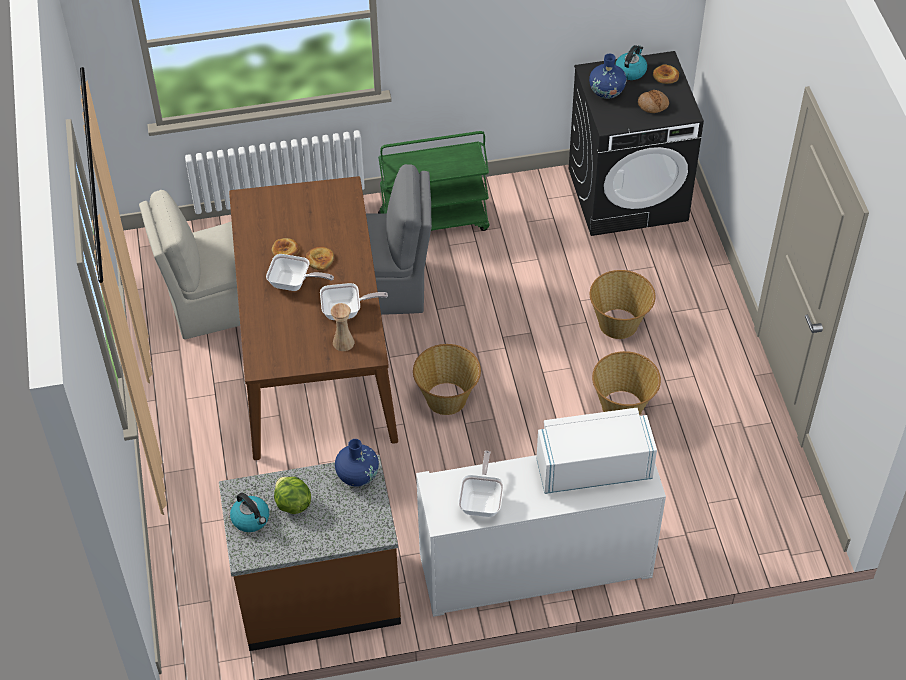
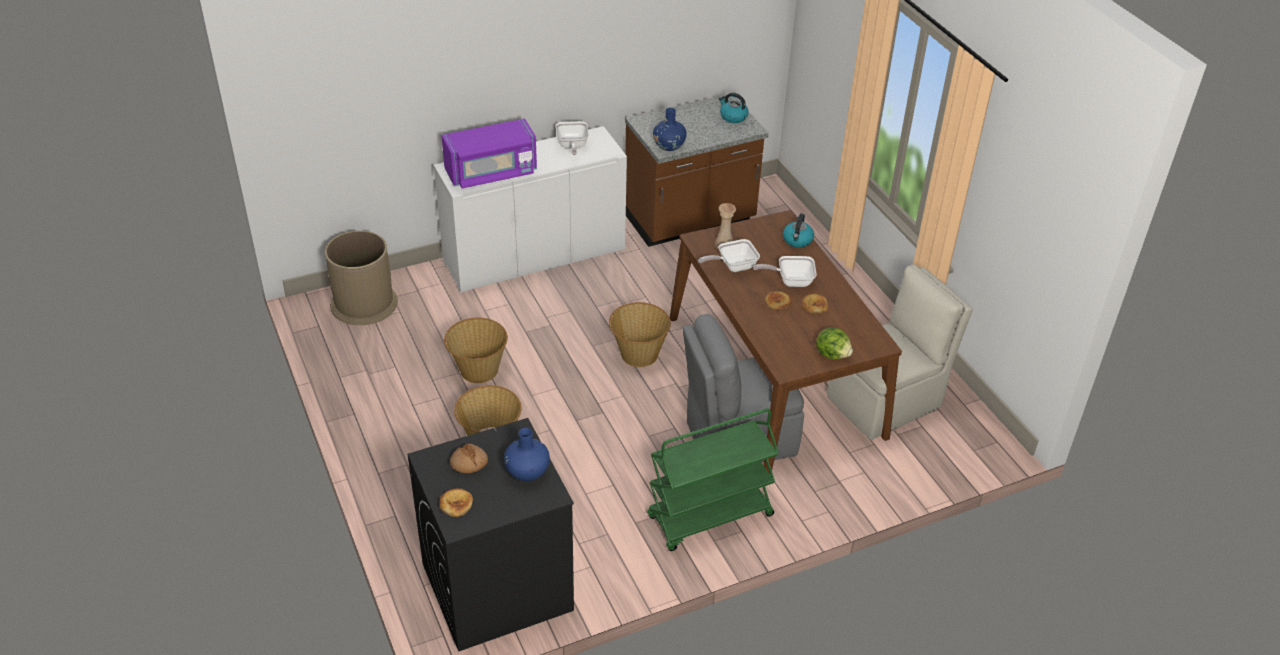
camera: 165 degrees right, 10 degrees down
(292, 504) = (708, 127): lettuce -> lettuce (832, 354)
(593, 468) = (491, 173): white microwave -> purple microwave
(630, 71) = (501, 504): kettle -> kettle (797, 240)
(749, 523) = (364, 303): none -> brown trash can

